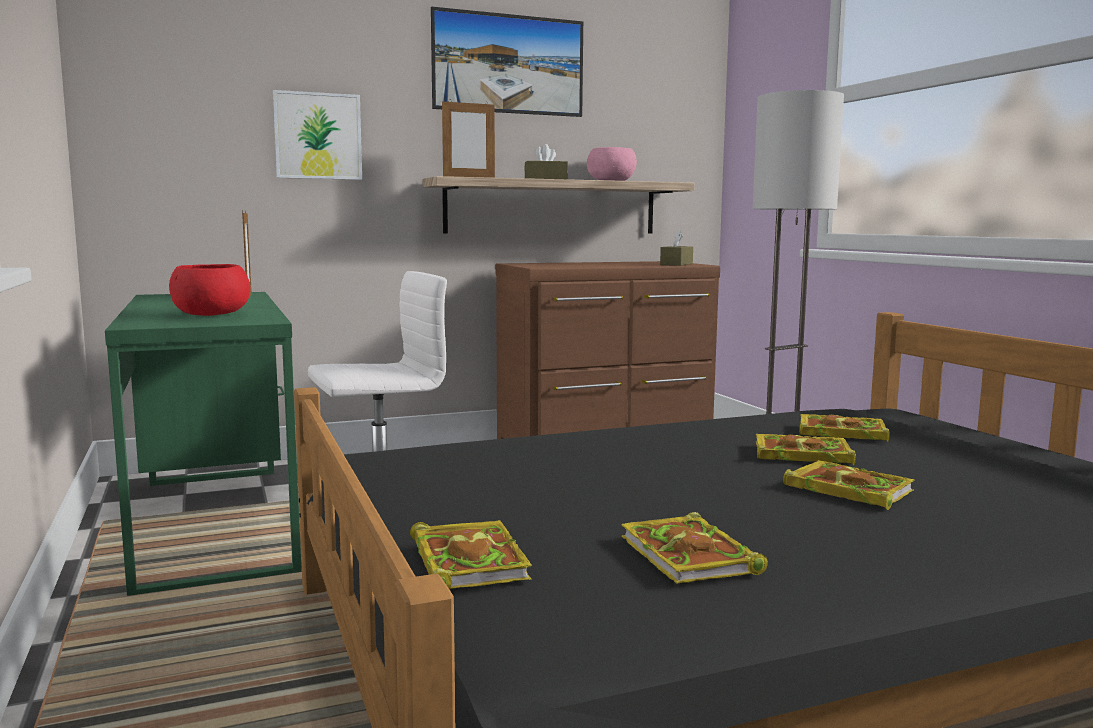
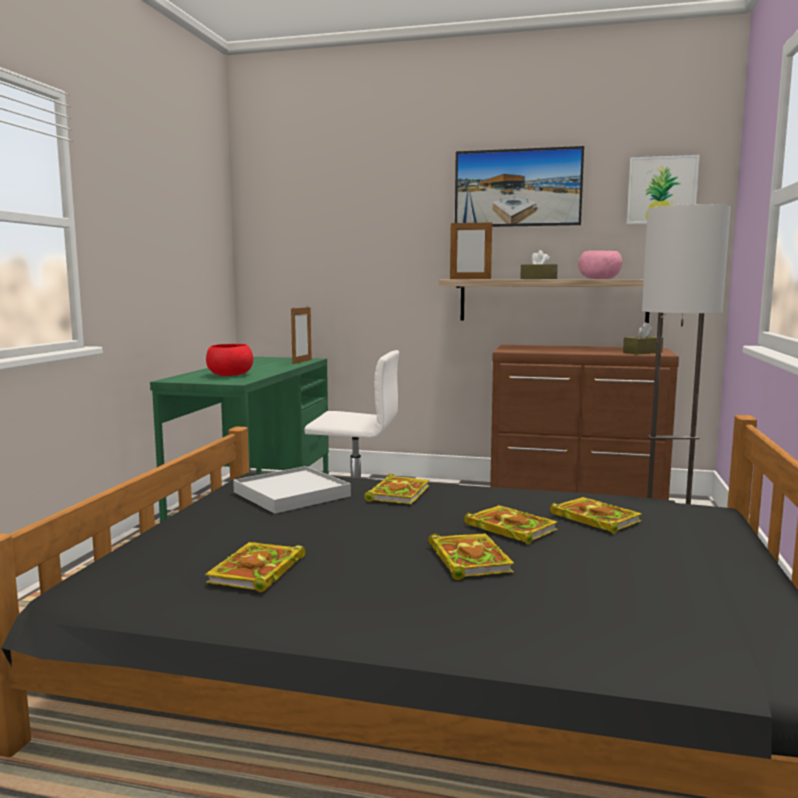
camera: 35 degrees right, 0 degrees up
(318, 136) = (374, 252): picture -> picture (661, 190)
(466, 561) = (155, 543): book -> book (398, 493)
(487, 467) = (291, 494): none -> white tray

